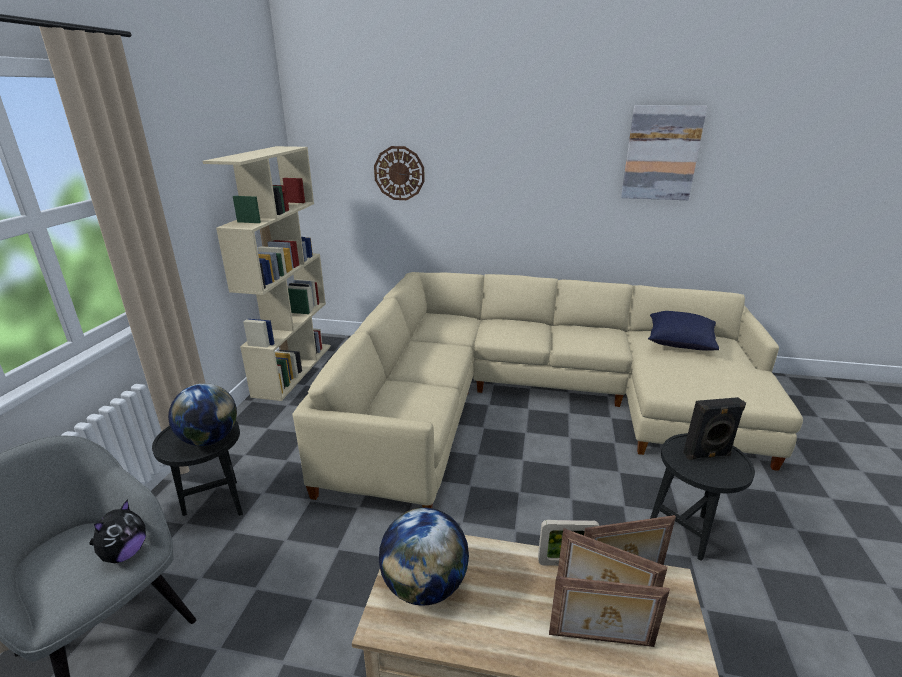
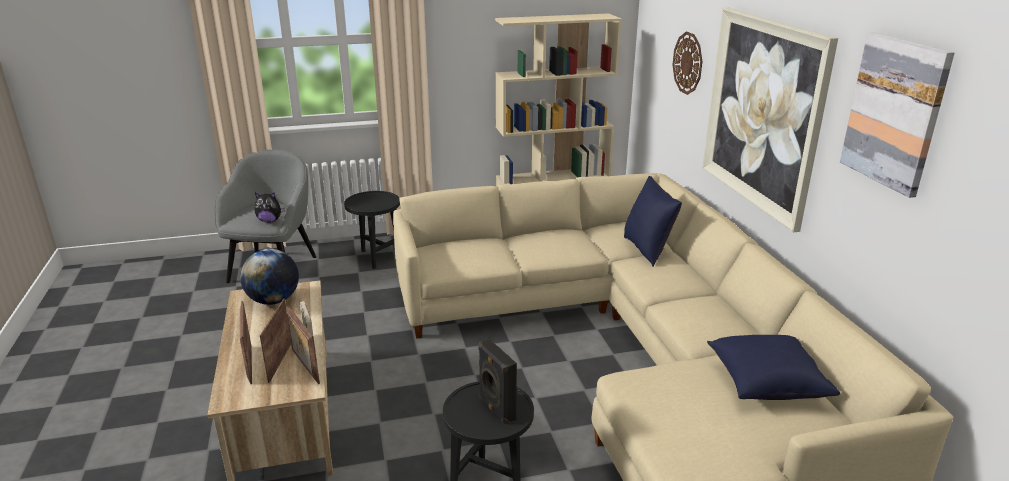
camera: 65 degrees right, 0 degrees up
(209, 439) = (370, 205): globe -> none
(478, 325) = (648, 250): none -> blue pillow
(520, 189) = (762, 113): none -> picture

